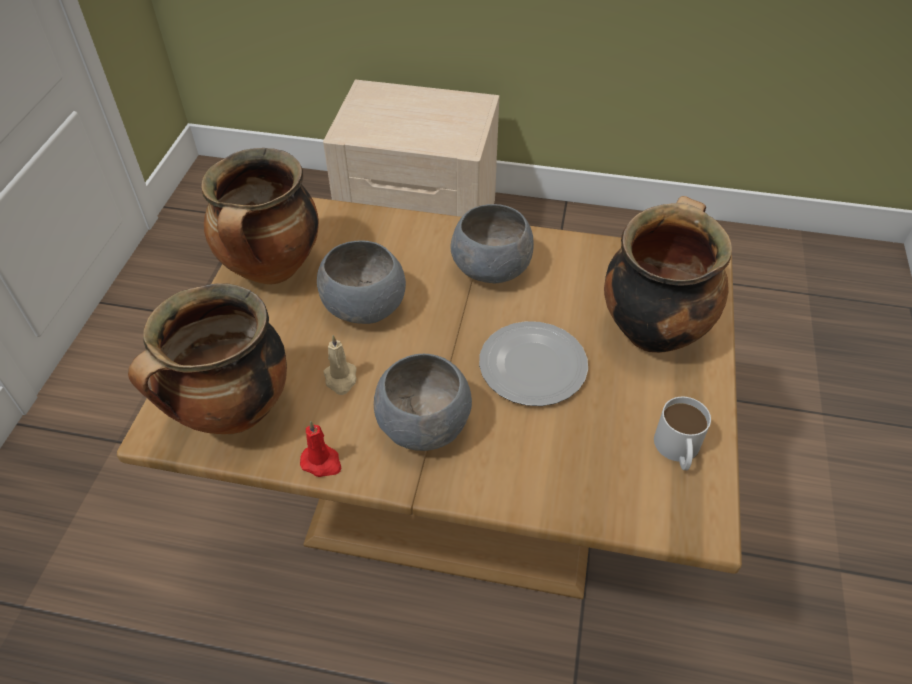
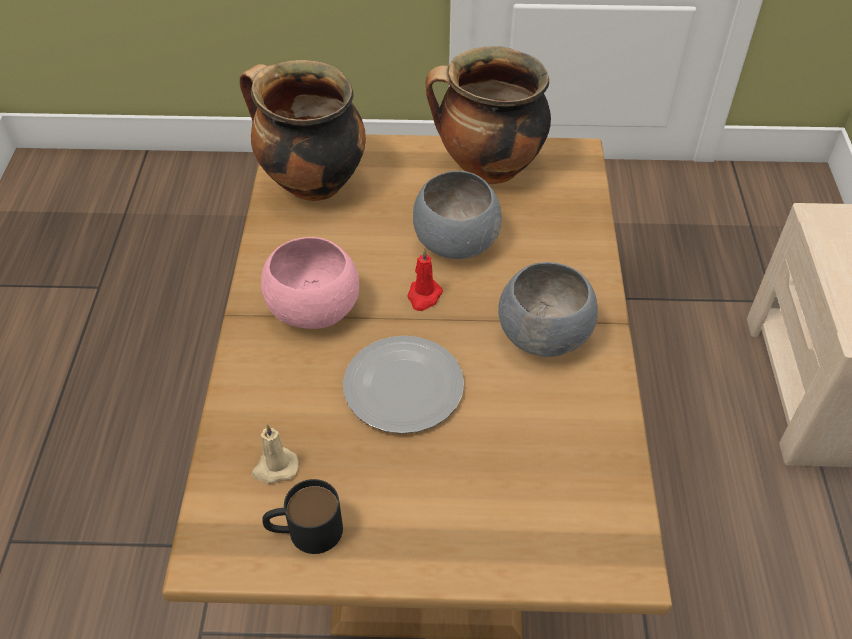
camera: 80 degrees right, 0 degrees up
(322, 462) = (265, 247): red candle -> red candle (424, 296)
(341, 379) = (359, 242): beige candle -> beige candle (275, 468)
(425, 423) = (316, 309): grey bowl -> pink bowl
(652, 328) = (488, 503): cooking pot -> none
(678, 450) = (304, 530): white mug -> black mug

